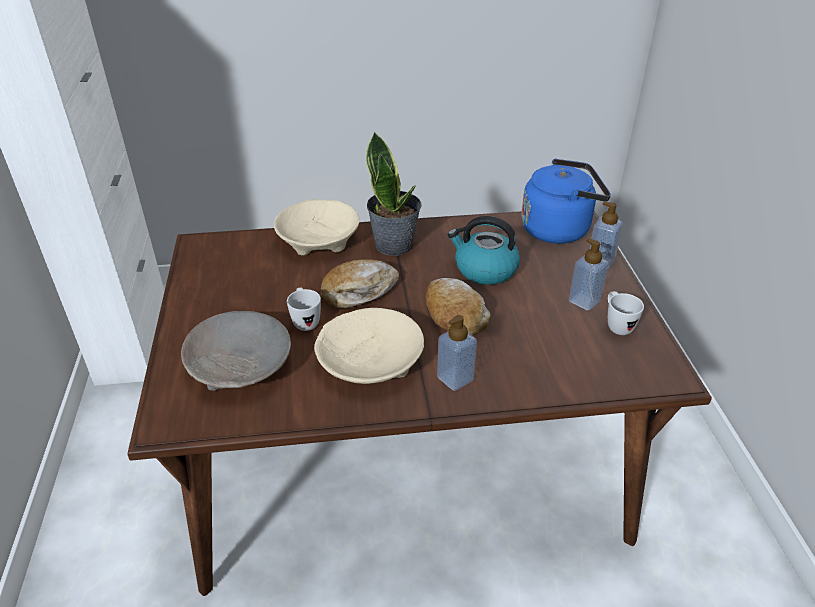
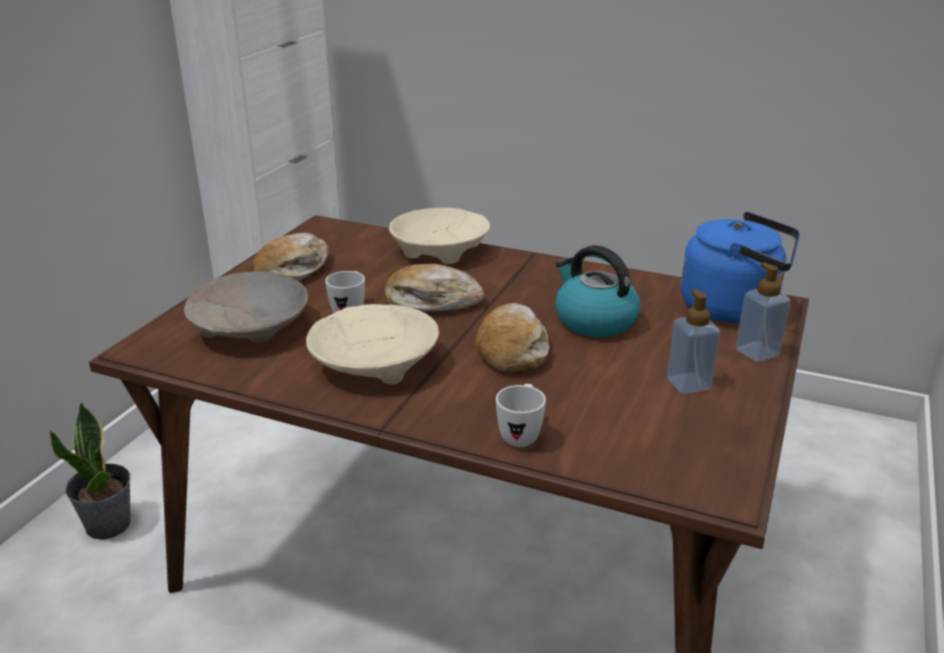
camera: 30 degrees right, 10 degrees down
(218, 297) = (293, 270): none -> bread
(394, 244) = (515, 273): potted plant -> potted plant (109, 524)
(455, 378) = (447, 405): soap dispenser -> none
(616, 325) = (706, 420): white mug -> white mug (521, 434)

